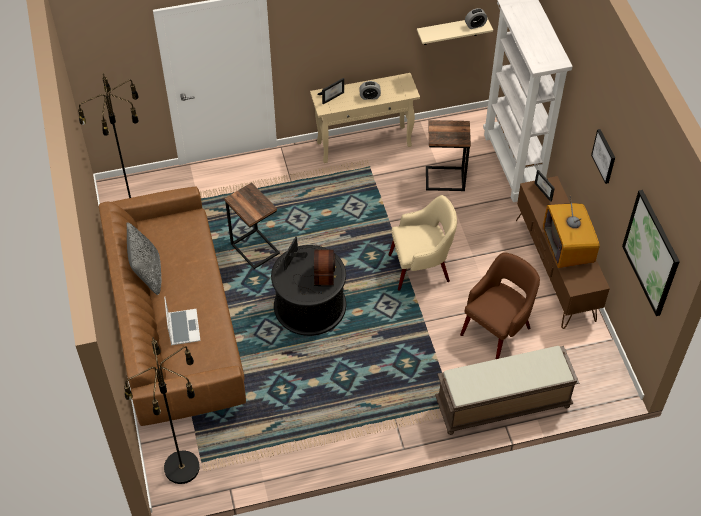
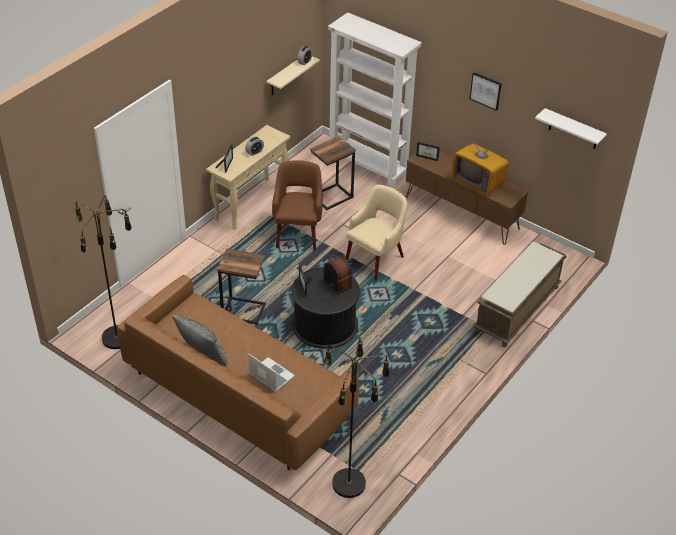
camera: 40 degrees left, 10 degrees down
(497, 330) = (465, 268): brown armchair -> brown armchair (298, 233)
(651, 253) = (573, 129): picture -> white shelf

